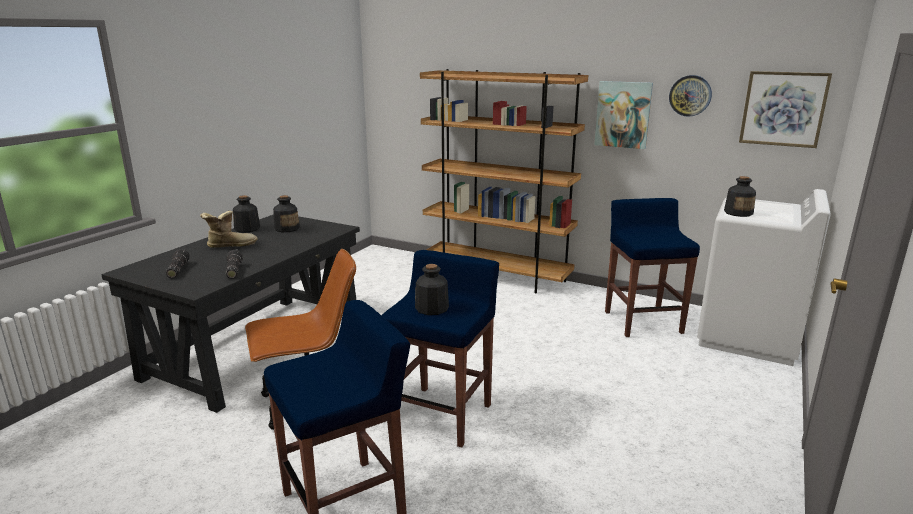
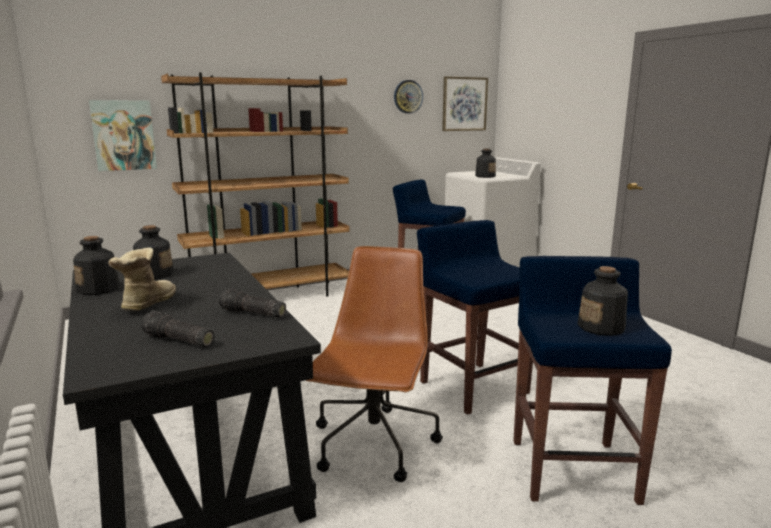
camera: 55 degrees left, 5 degrees down
(432, 308) = (484, 272): bottle -> bottle (601, 327)
(623, 114) = (360, 115): picture -> picture (123, 135)

